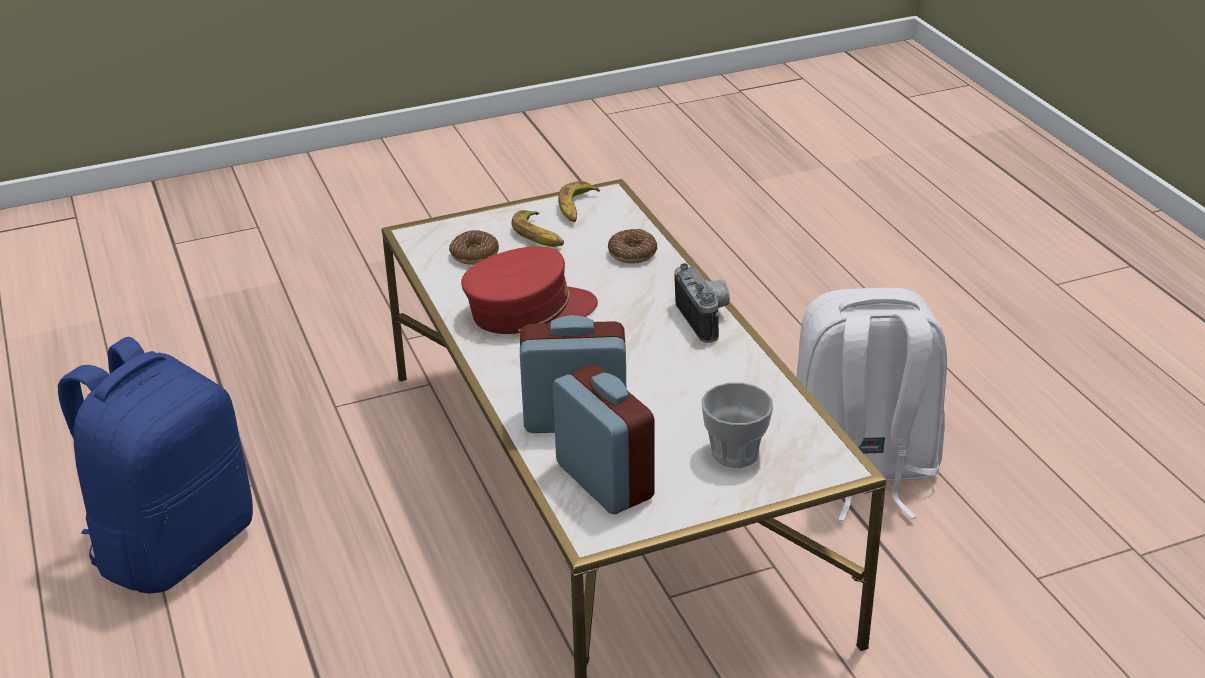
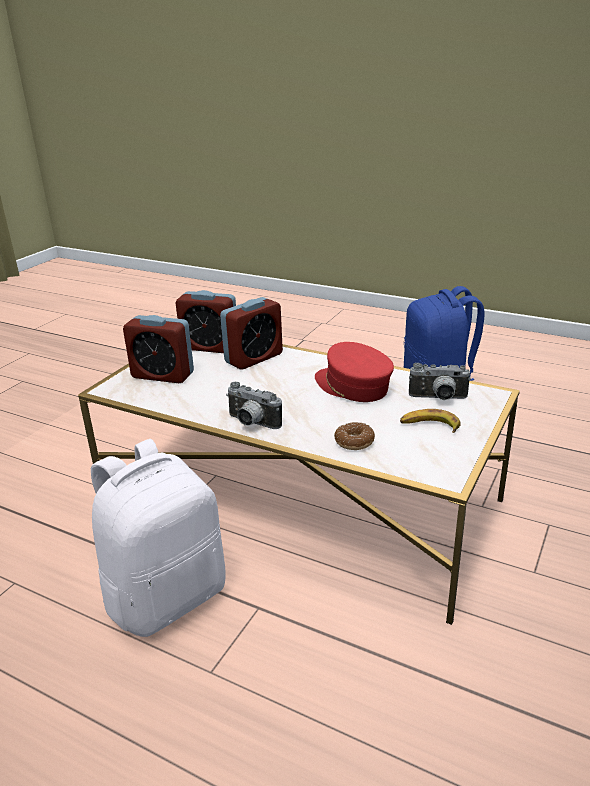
camera: 140 degrees right, 5 degrees down
(474, 255) = (438, 399): donut -> camera
(529, 311) = (352, 386): red cap -> red cap turned 105 degrees clockwise
(576, 208) = (445, 455): banana -> none
(735, 453) = (163, 375): cup -> alarm clock

